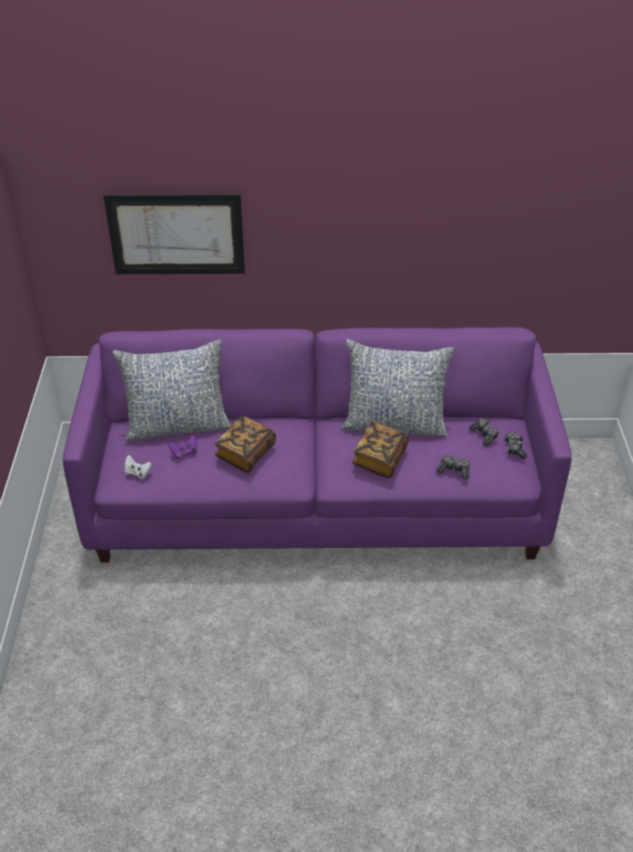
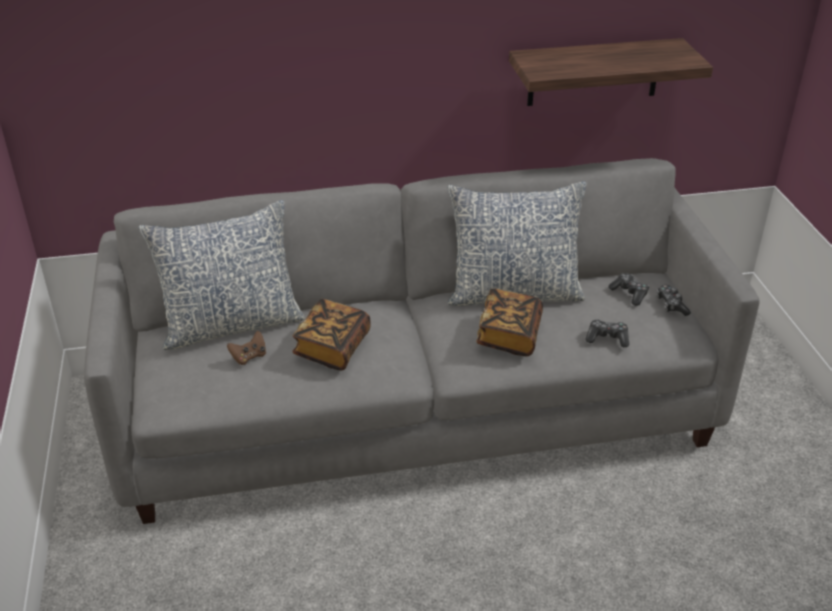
camera: 10 degrees left, 5 degrees down
(138, 473) = (189, 390): white game controller -> none
(176, 234) = (209, 68): picture -> none
(184, 453) = (249, 357): purple game controller -> brown game controller
(317, 501) = (416, 410): purple sofa -> grey sofa
(478, 256) = (594, 72): none -> shelf

